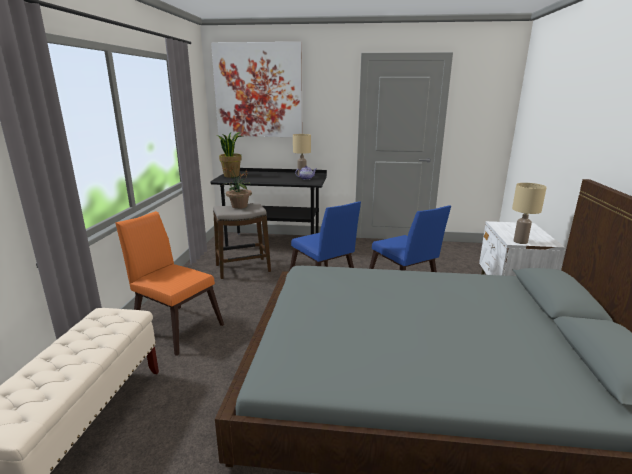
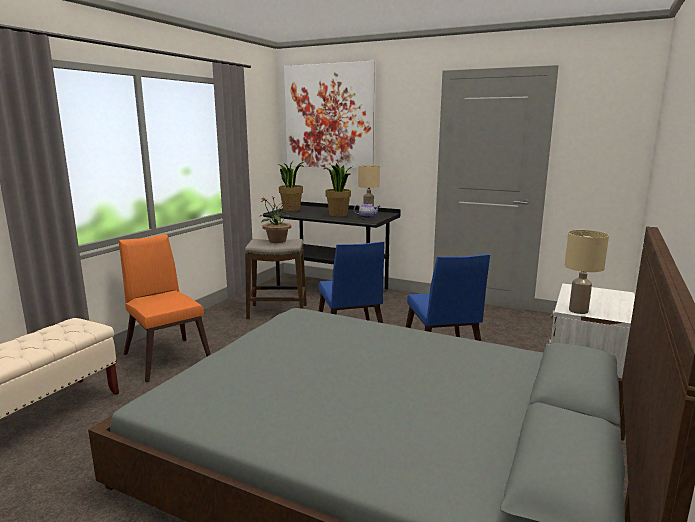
camera: 20 degrees right, 5 degrees down
(279, 178) = (338, 215): none -> potted plant

